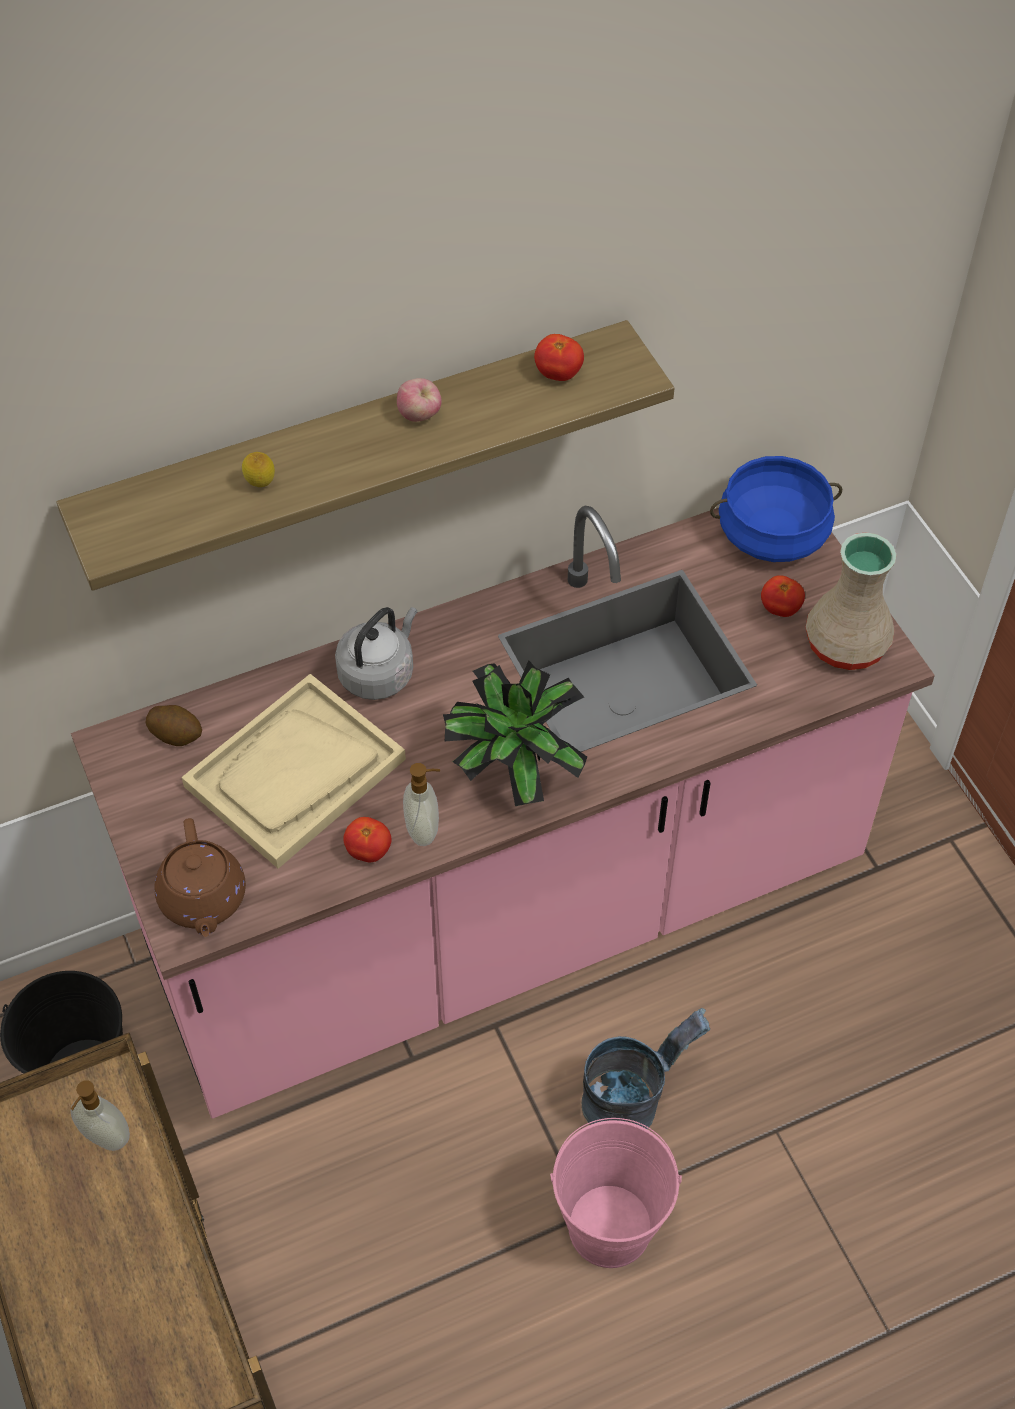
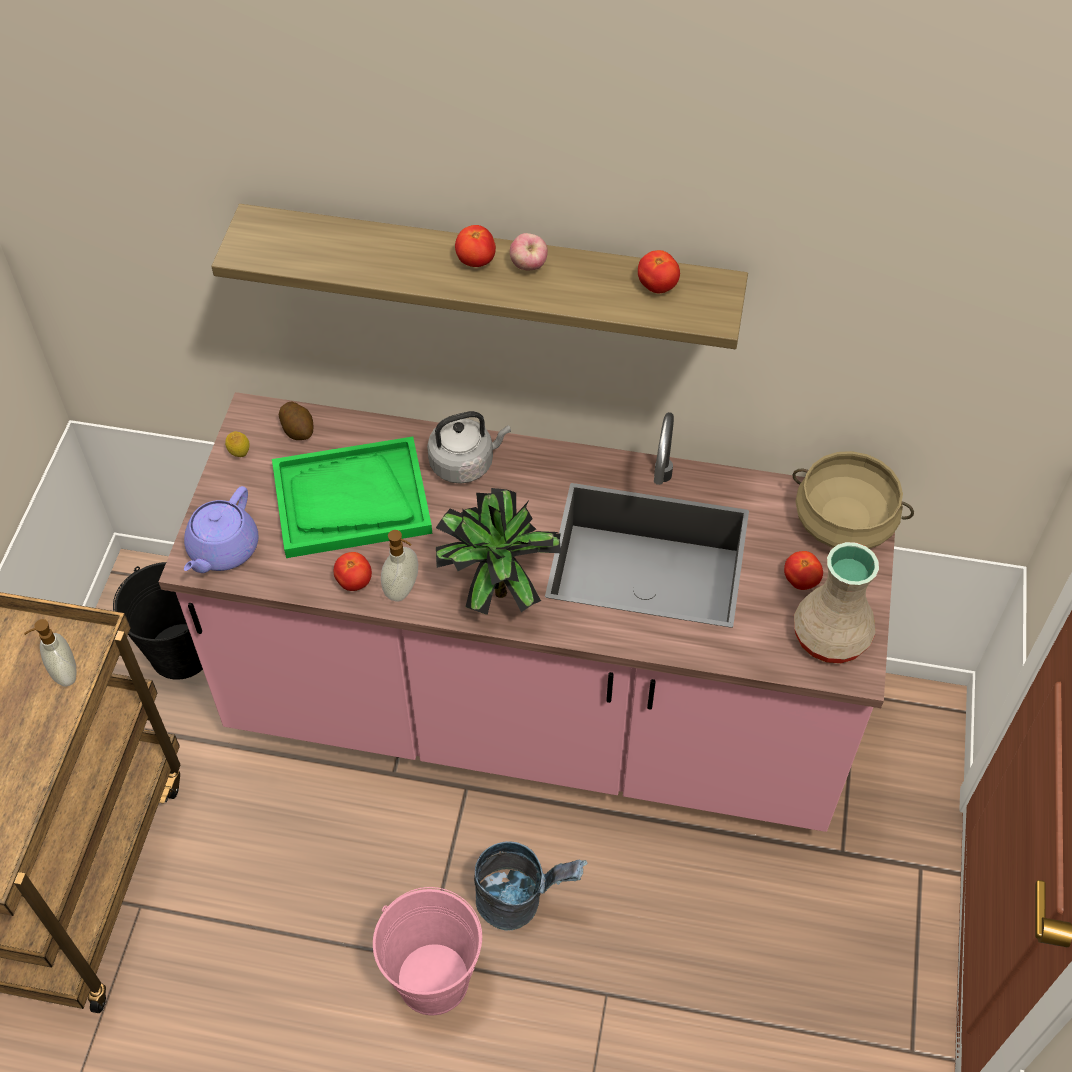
camera: 35 degrees right, 0 degrees up
(203, 899) = (222, 550): brown teapot -> purple teapot
(260, 485) = (376, 259): lemon -> lemon (240, 454)
(295, 773) = (351, 500): beige tray -> green tray
(363, 436) = (476, 261): none -> tomato
(773, 533) = (844, 521): blue cooking pot -> beige cooking pot

